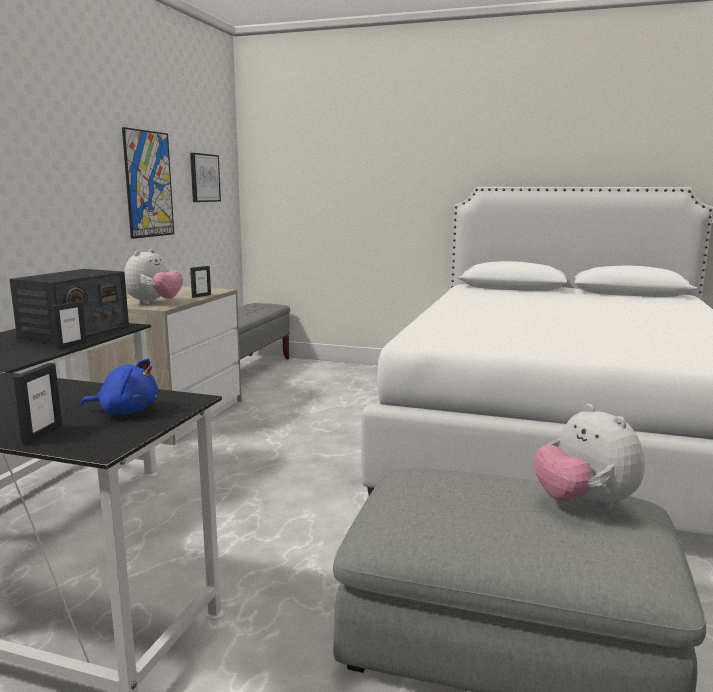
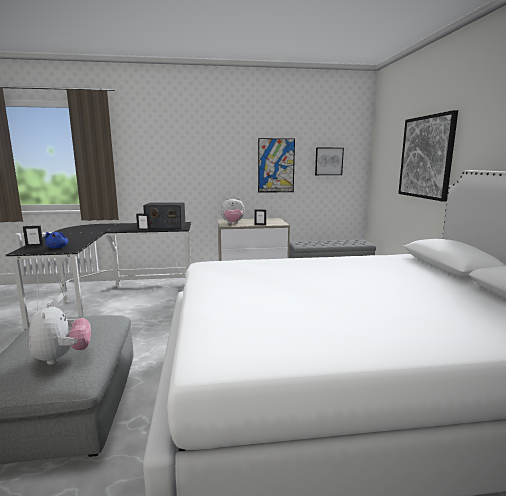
camera: 65 degrees right, 0 degrees up
(383, 173) = (426, 157): none -> picture
(584, 503) = (62, 357): plush toy -> plush toy turned 120 degrees clockwise

